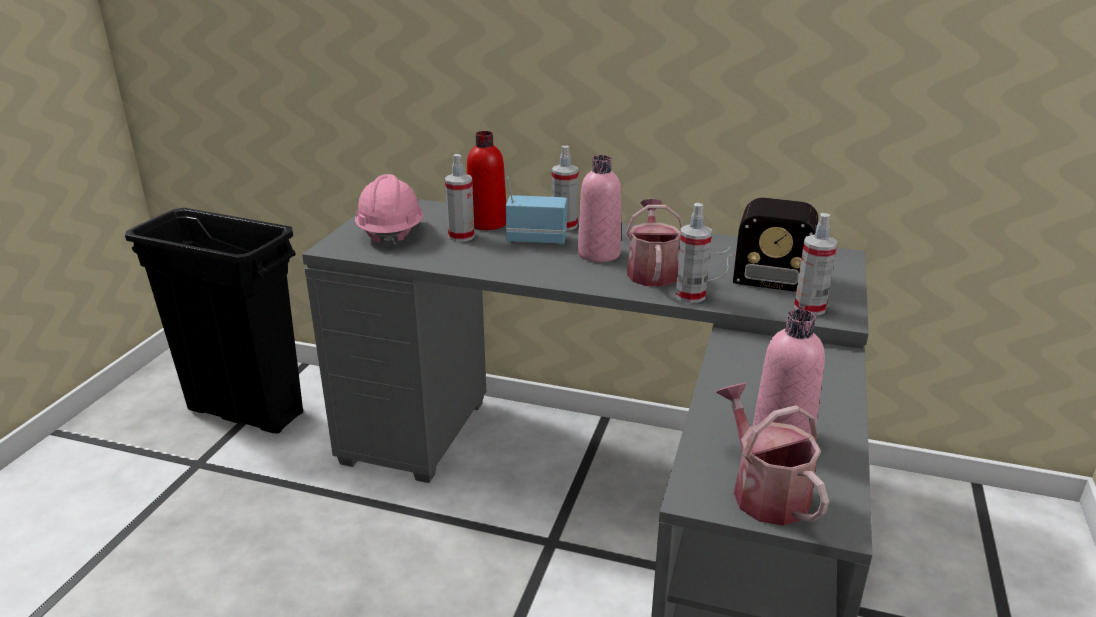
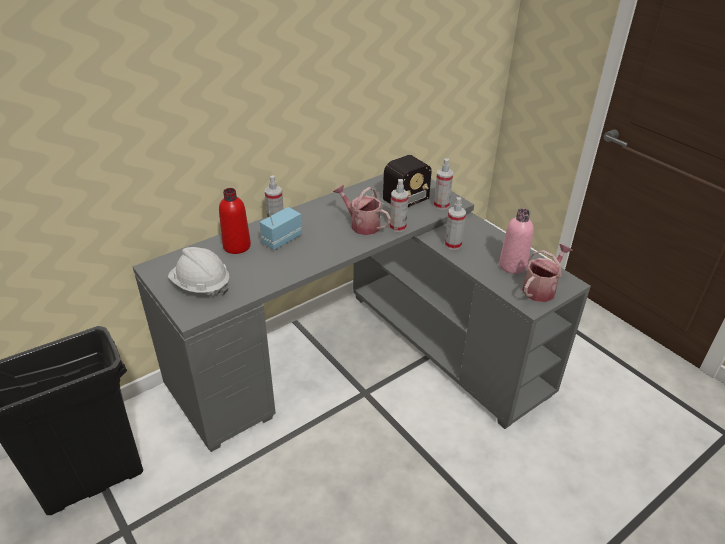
camera: 55 degrees left, 10 degrees up
(390, 233) = (201, 286): pink hard hat -> white hard hat
(461, 236) = (242, 262): spray bottle -> spray bottle (453, 244)
(599, 254) = (324, 230): pink bottle -> none
(764, 491) = (541, 288): watering can -> watering can turned 120 degrees clockwise

